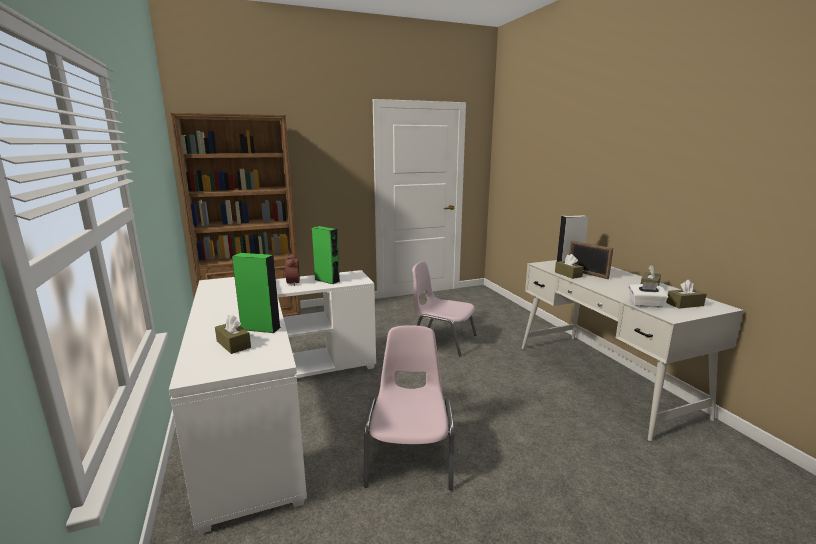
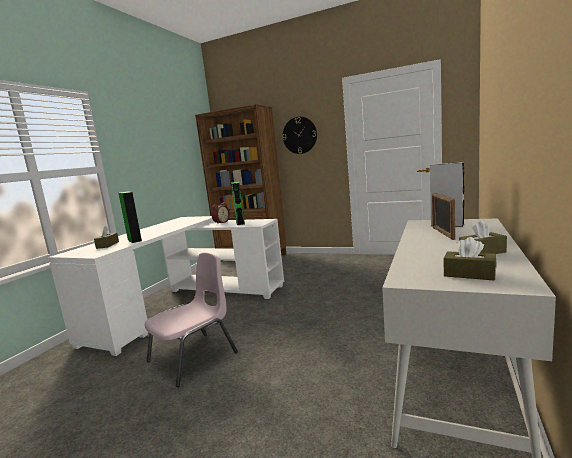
camera: 45 degrees right, 5 degrees down
(317, 159) = (299, 135): none -> wall clock
(442, 340) = (349, 292): pink chair -> none
(568, 274) = (418, 232): brown tissue box -> none
(646, 304) = (413, 266): white tissue box -> none

